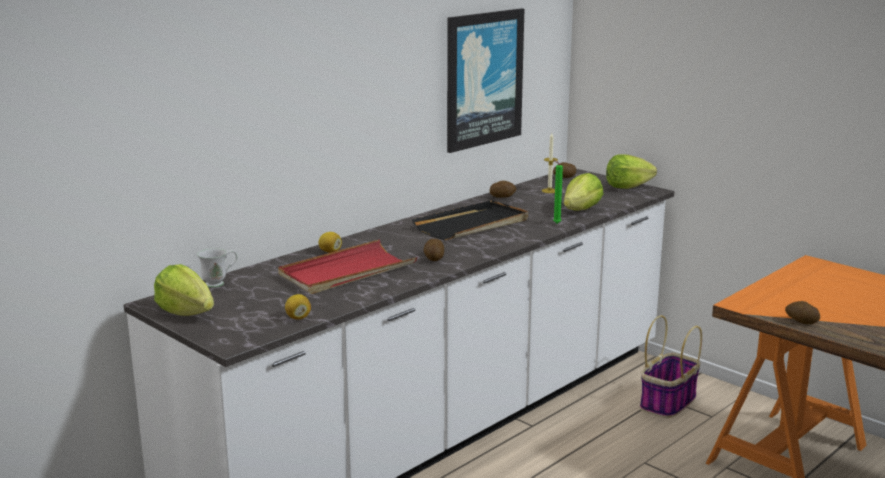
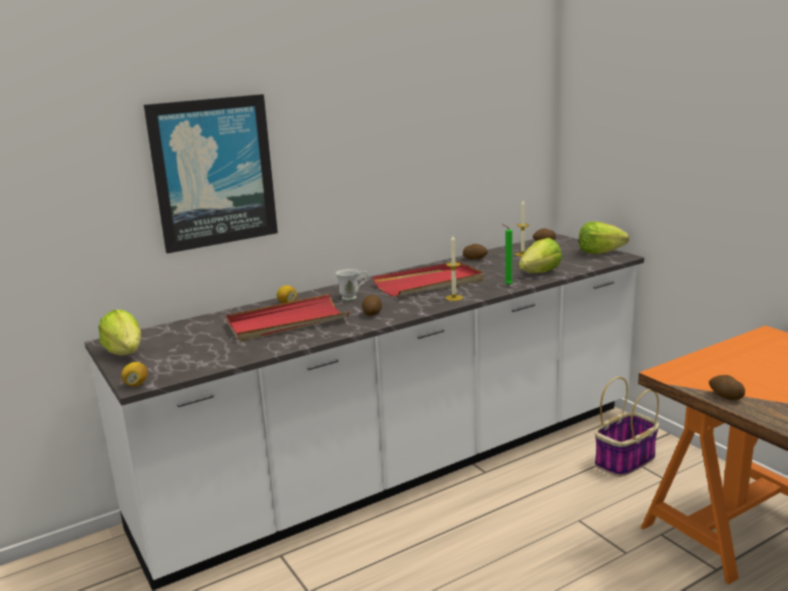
camera: 15 degrees right, 0 degrees up
(219, 283) = (174, 327): white mug -> white mug (353, 297)
(298, 317) = (211, 363): lemon -> lemon (136, 384)
(472, 225) = (429, 283): black tray -> red tray
(483, 79) = (458, 150): picture -> picture (213, 172)
(509, 239) = (454, 298): none -> candle

